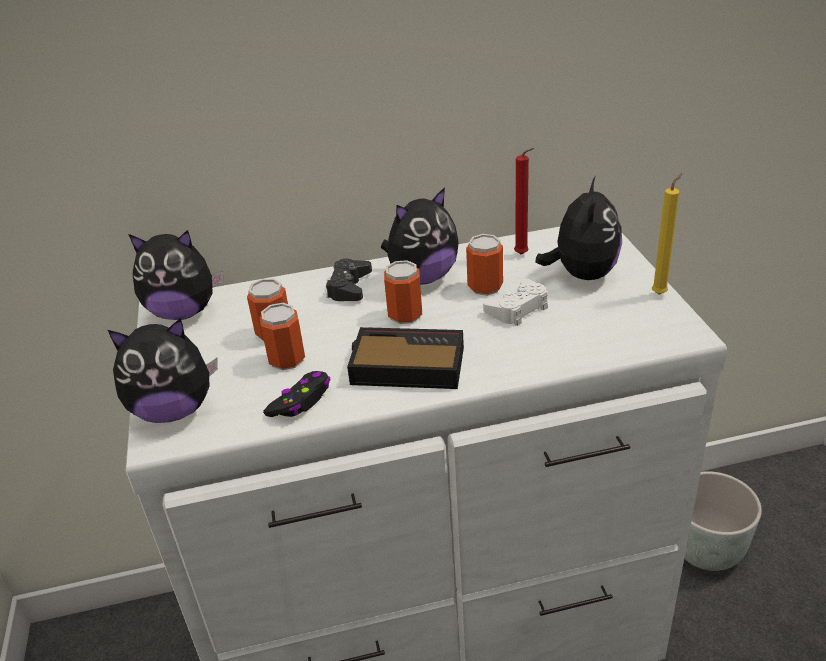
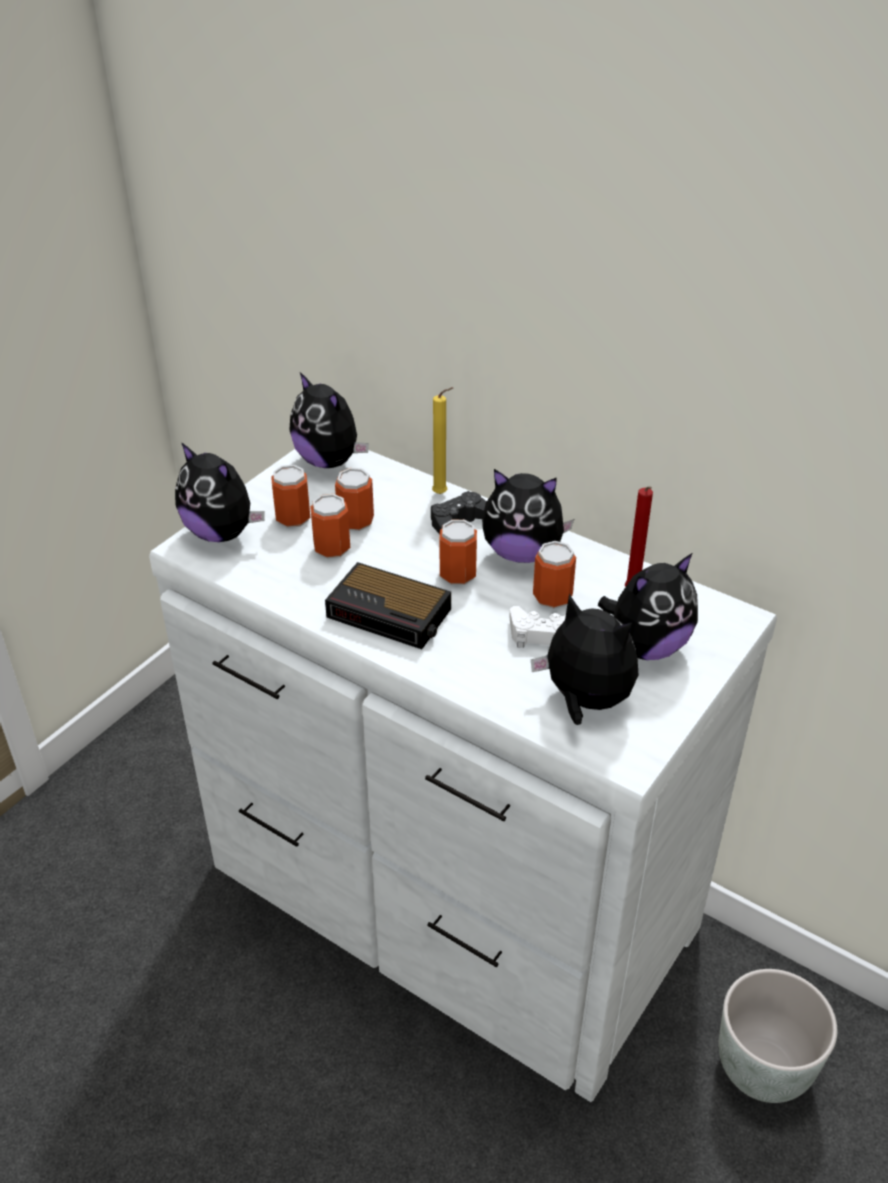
camera: 45 degrees right, 5 degrees up
(219, 362) = (293, 518): none -> can
(301, 401) = (293, 586): black game controller -> none
(405, 366) = (391, 614): alarm clock -> alarm clock turned 150 degrees clockwise
(607, 323) = (585, 701): none -> plush toy
(660, 293) = (678, 714): yellow candle -> yellow candle (442, 494)

